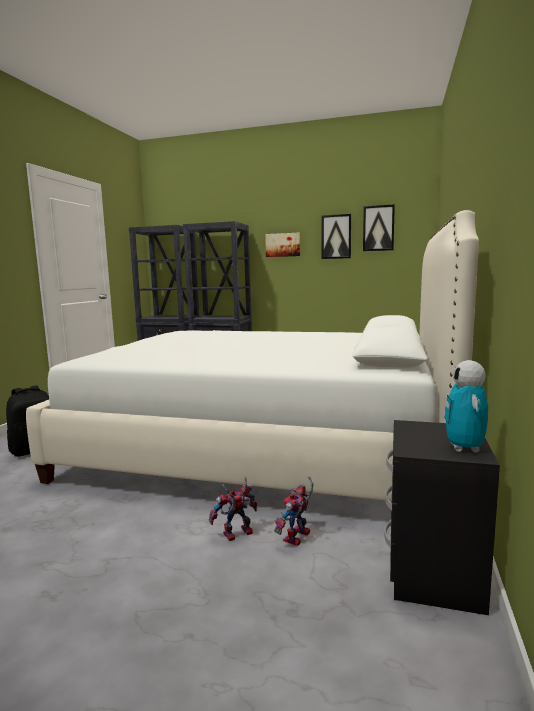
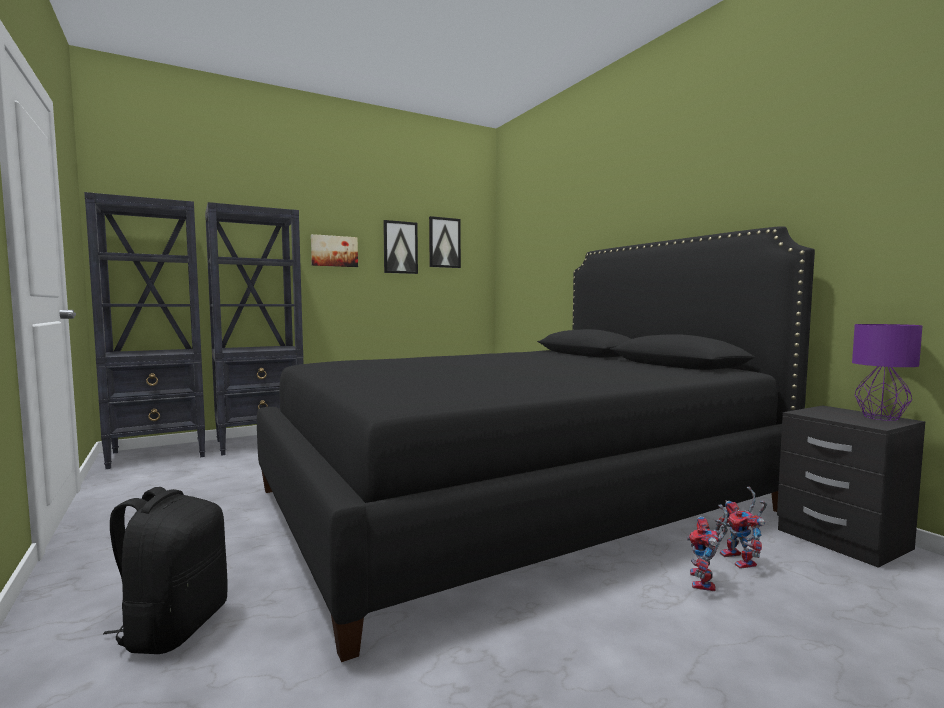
camera: 45 degrees left, 5 degrees down
(265, 448) = (515, 500): white bed -> black bed
(464, 448) = (882, 417): toy robot -> purple table lamp

